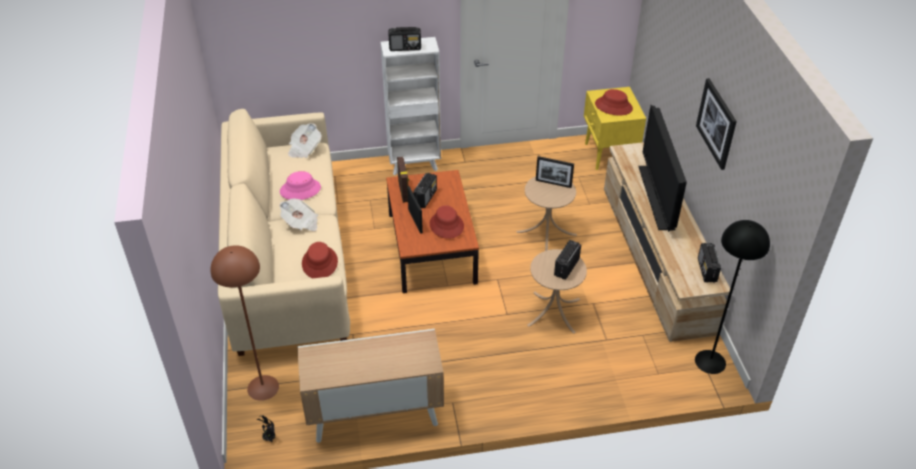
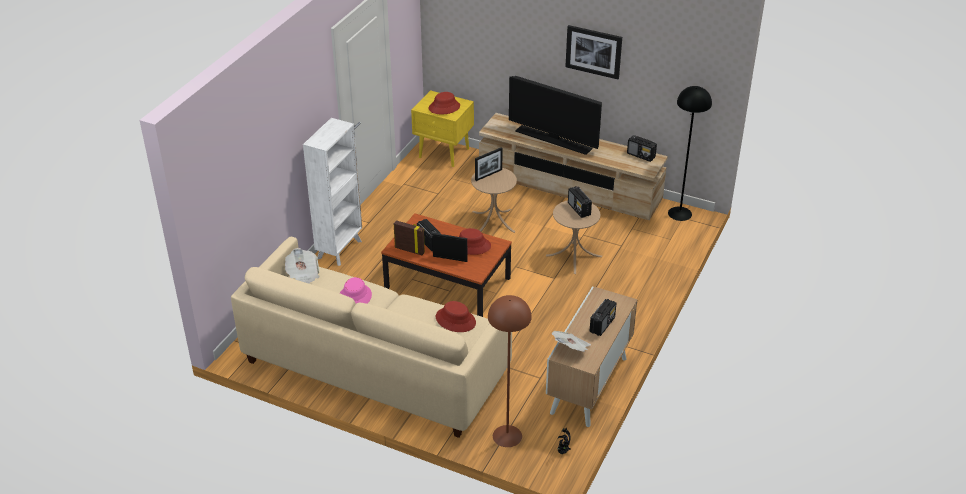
camera: 55 degrees left, 5 degrees down
(301, 223) = (397, 312): newspaper -> newspaper (571, 348)
(405, 48) = (328, 136): radio -> radio (602, 325)

